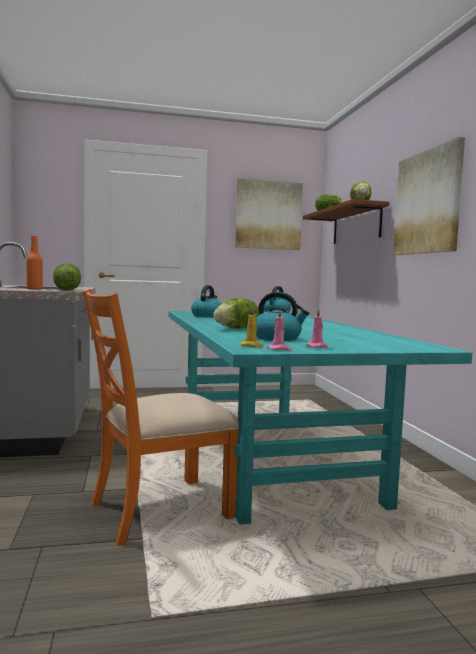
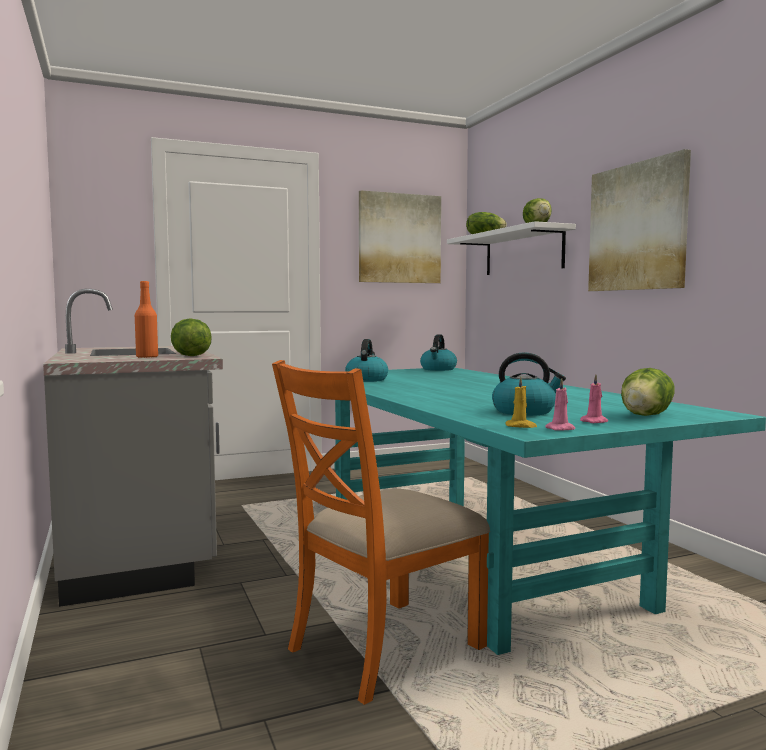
camera: 10 degrees left, 0 degrees up
(237, 328) = (446, 399): lettuce -> lettuce (647, 415)
(356, 225) = (523, 252): brown shelf -> white shelf

